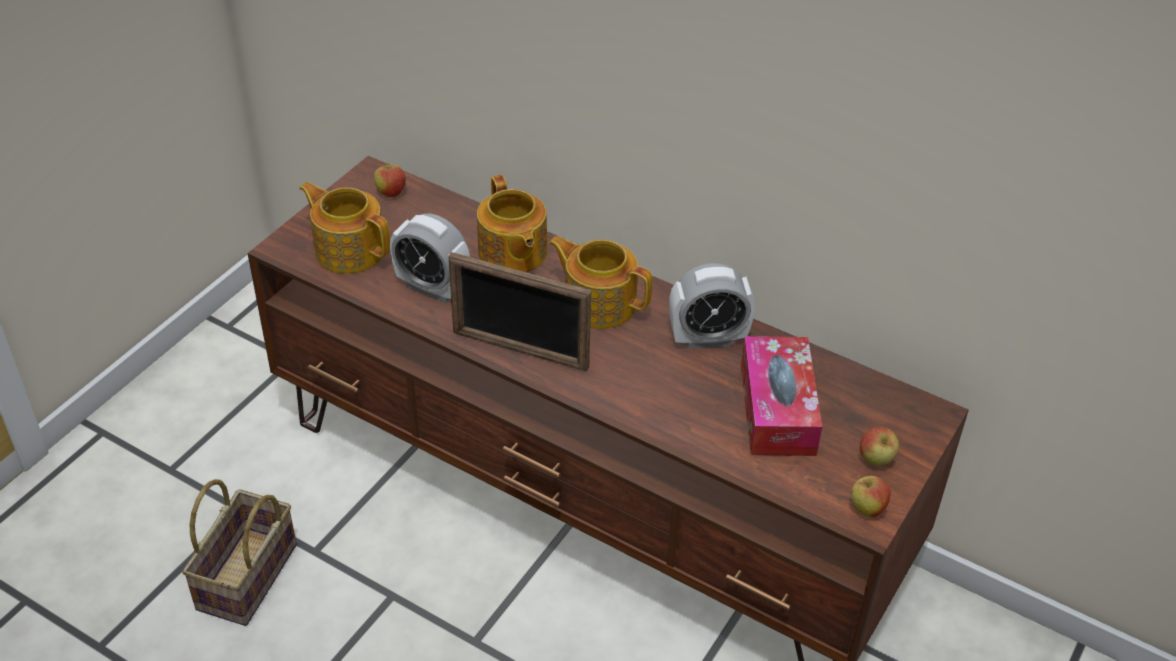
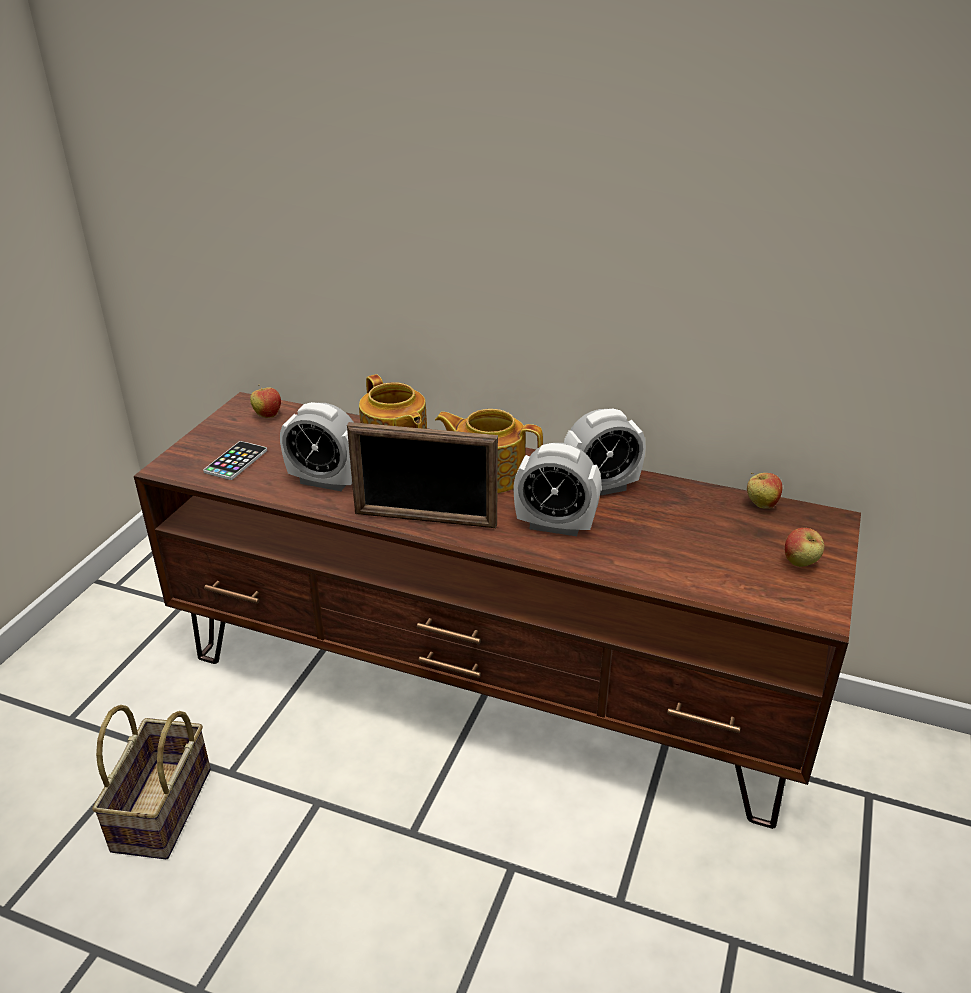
camera: 10 degrees left, 10 degrees down
(349, 249) = (236, 461): teapot -> phone
(646, 377) = (555, 525): none -> alarm clock
(777, 409) = (689, 535): tissue box -> none
(867, 509) = (813, 605): apple -> apple (761, 505)

